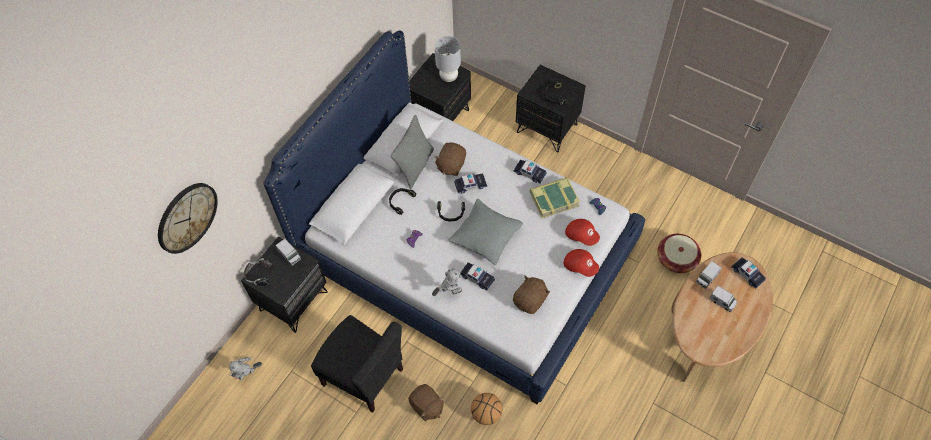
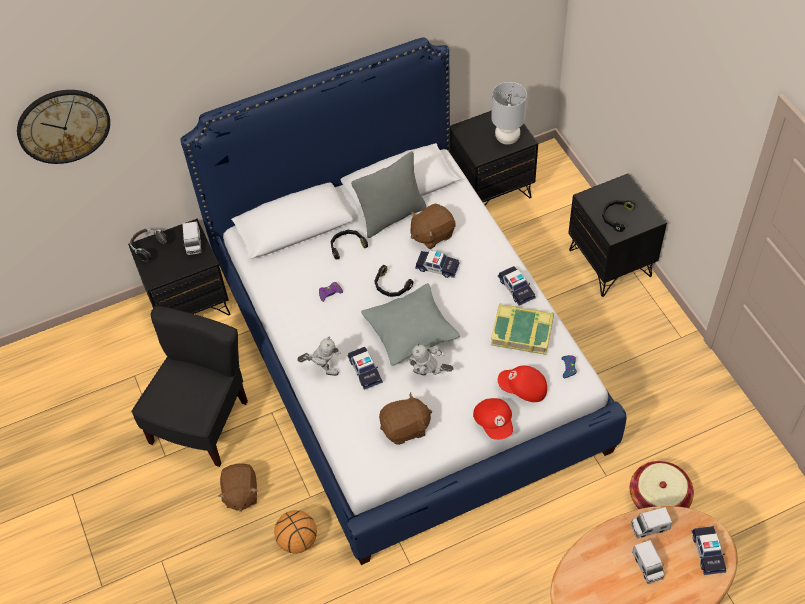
camera: 35 degrees right, 5 degrees down
(248, 375) = (91, 356): toy robot -> toy robot (429, 376)
(364, 376) = (201, 423): black chair -> black chair turned 135 degrees counterclockwise
(581, 235) = (523, 389): red cap -> red cap turned 120 degrees clockwise

